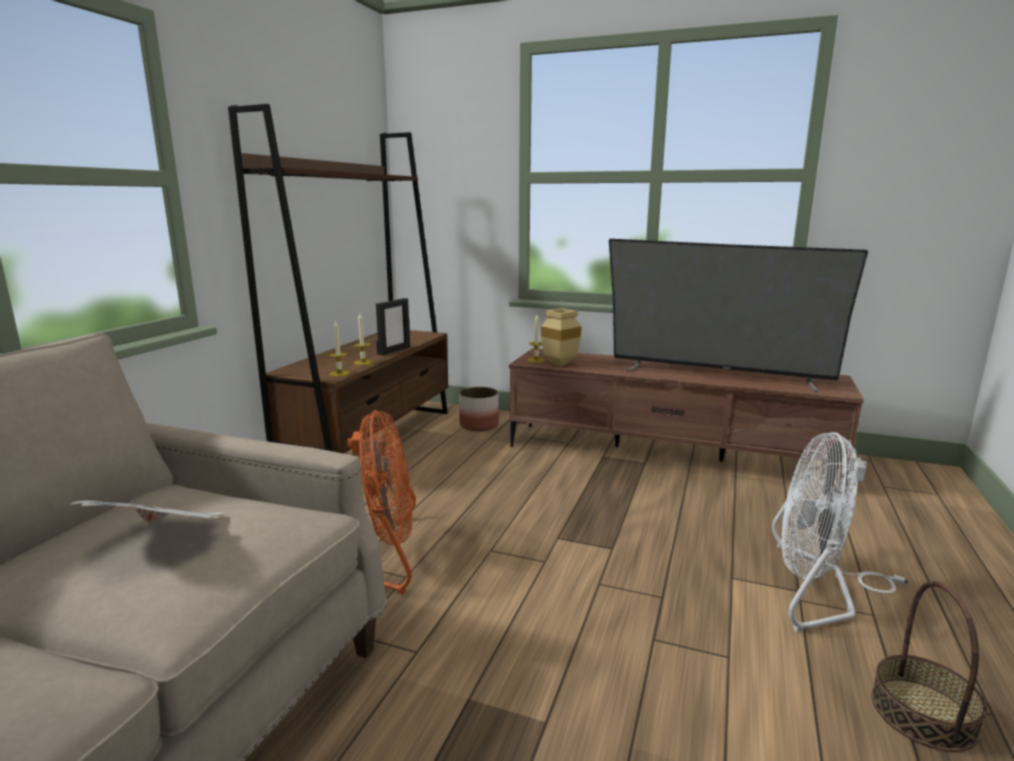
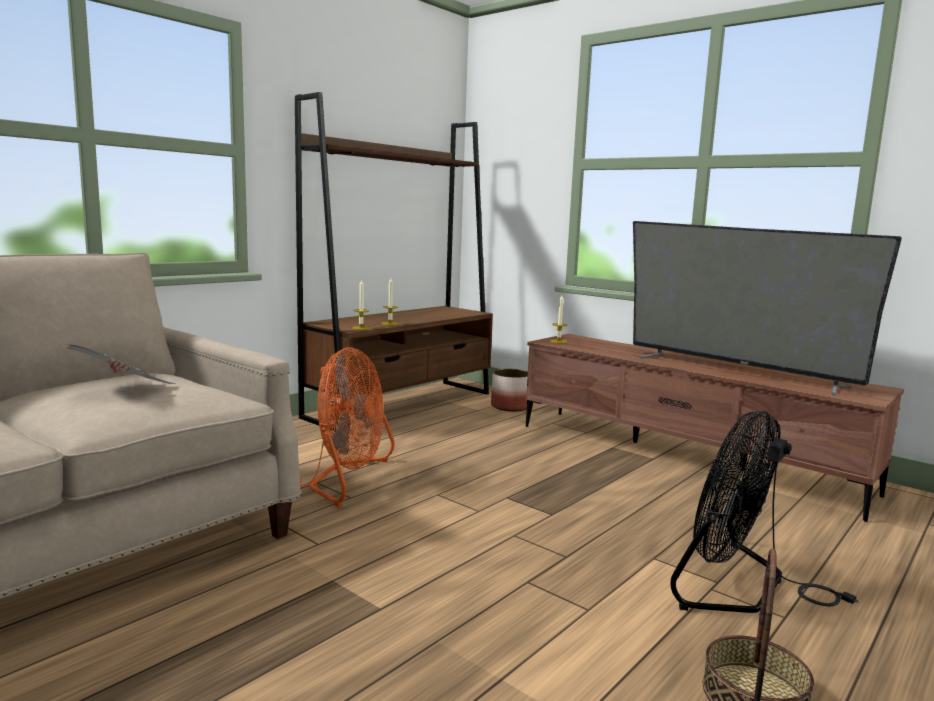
camera: 20 degrees right, 5 degrees down
(394, 350) = (427, 319): picture frame -> none
(560, 363) = (579, 346): beige vase -> none
(819, 586) = (746, 584): white fan -> black fan

